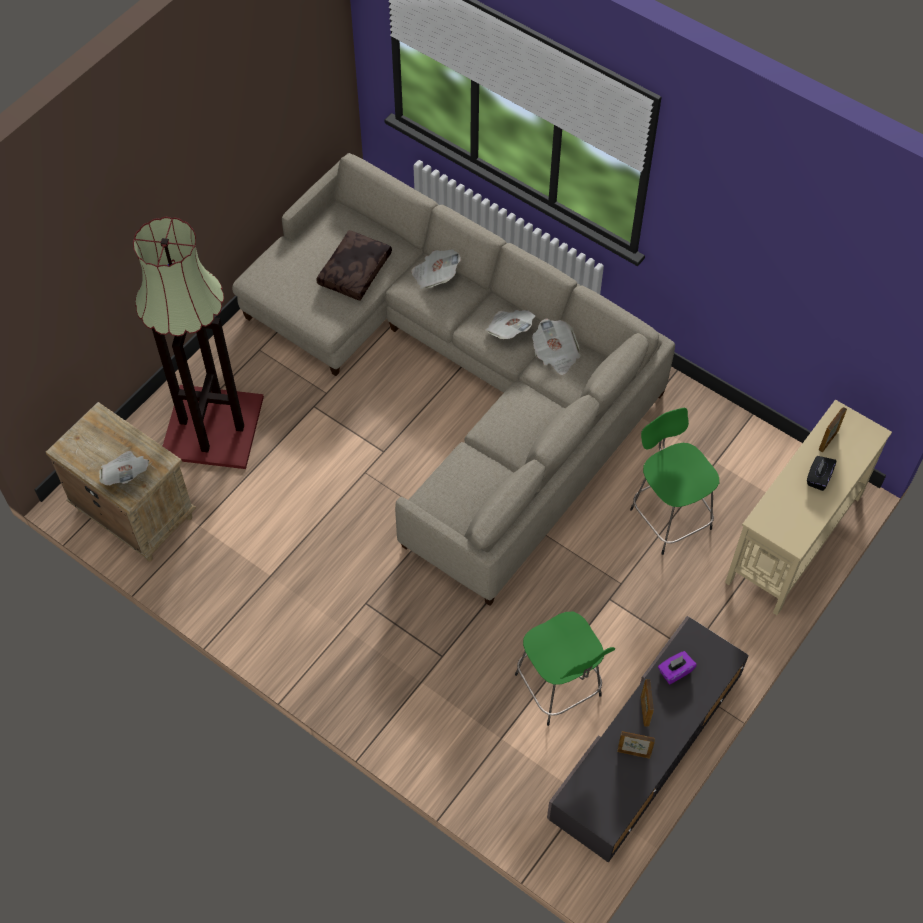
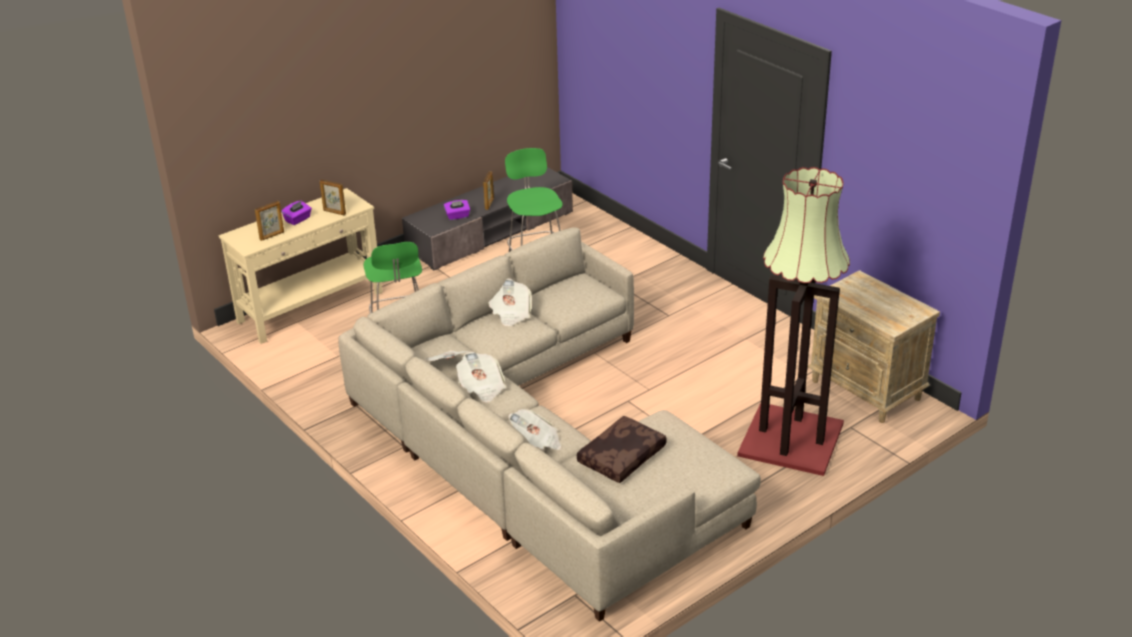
camera: 165 degrees left, 25 degrees down
(126, 475) = (863, 289): newspaper -> newspaper (510, 313)
(633, 752) = (507, 190): picture frame -> picture frame (334, 212)
(818, 478) = (298, 219): black tissue box -> purple tissue box

